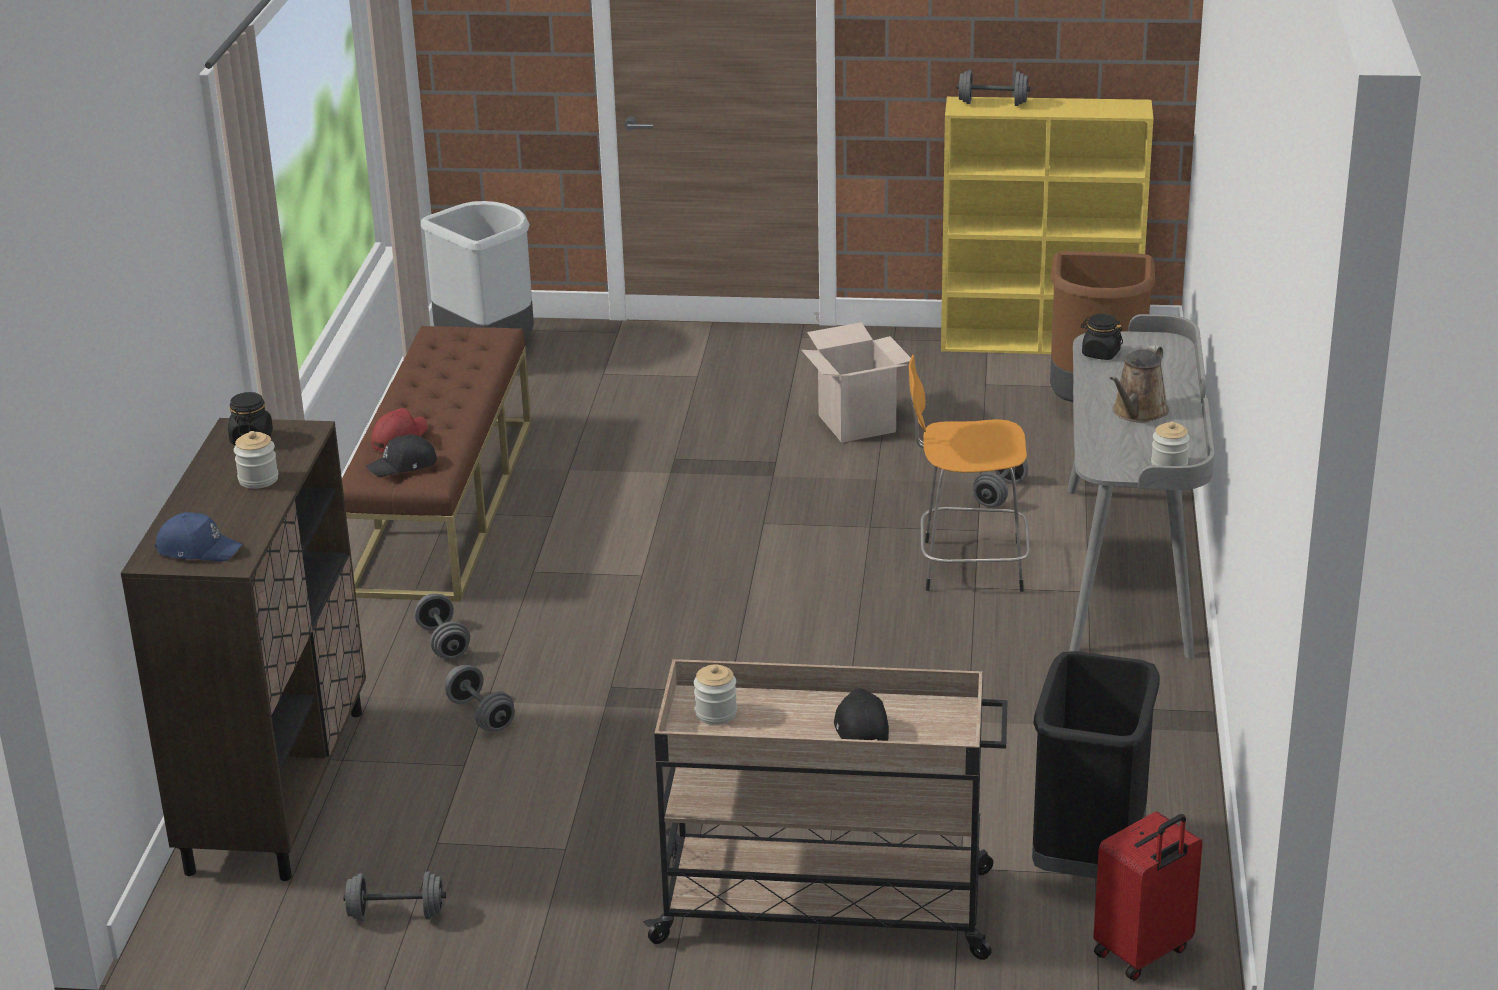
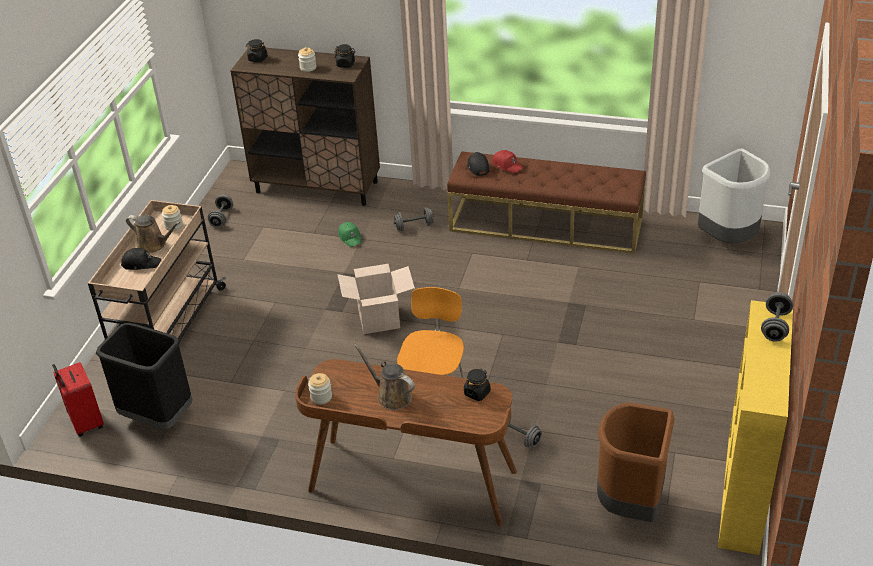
camera: 100 degrees right, 10 degrees up
(198, 549) = (257, 59): blue cap -> black jar
(481, 715) = (350, 237): grey dumbbell -> green cap
(791, 725) = (154, 245): none -> brown watering can
(857, 424) = (620, 383): cardboard box -> cardboard box (379, 320)
(1130, 569) = (412, 482): grey desk -> brown desk

